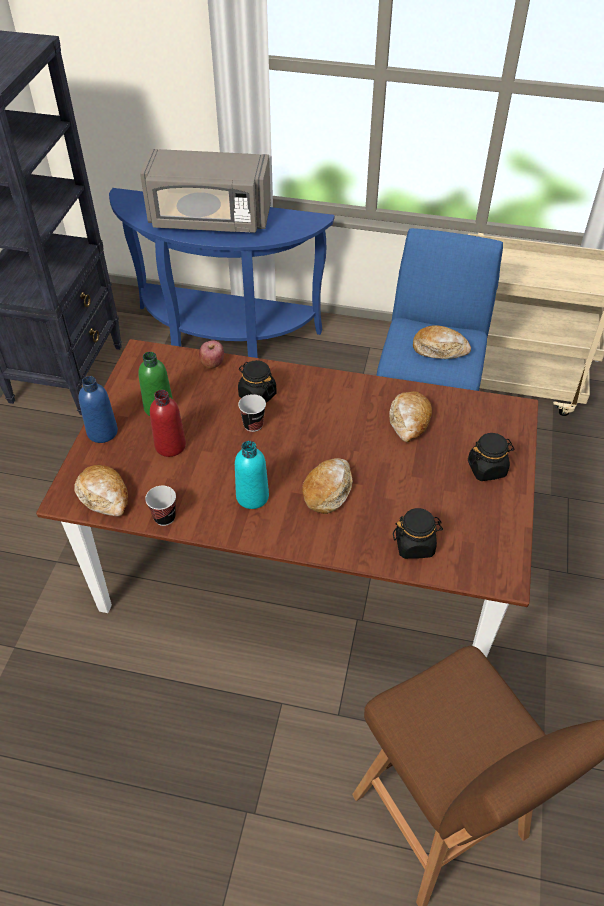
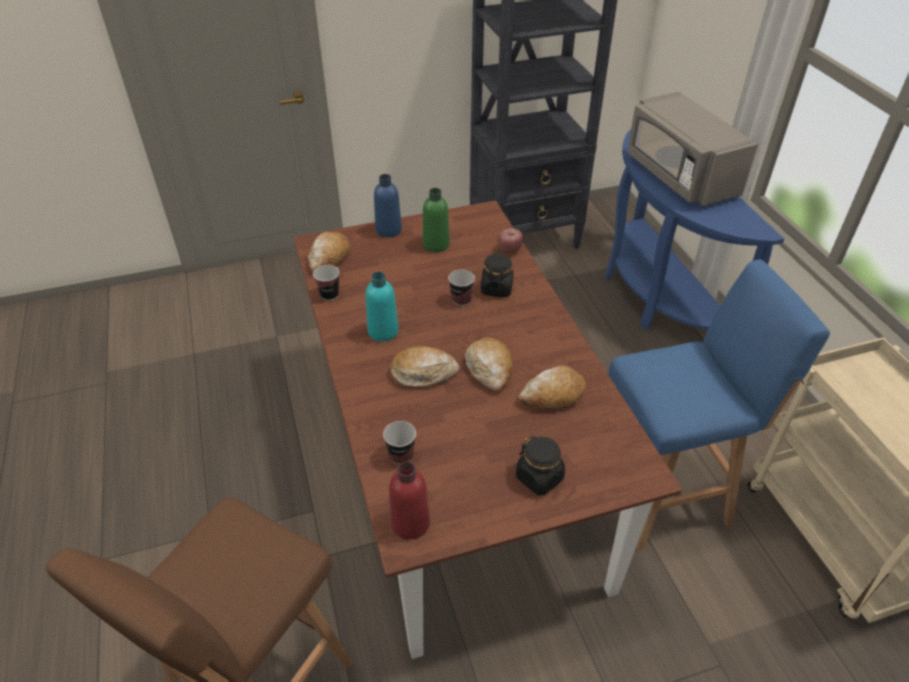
camera: 60 degrees right, 5 degrees down
(170, 445) = (402, 267): red bottle -> red bottle (410, 523)
(415, 545) = (401, 456): black jar -> cup
(439, 349) = (684, 386): bread -> bread (490, 369)

